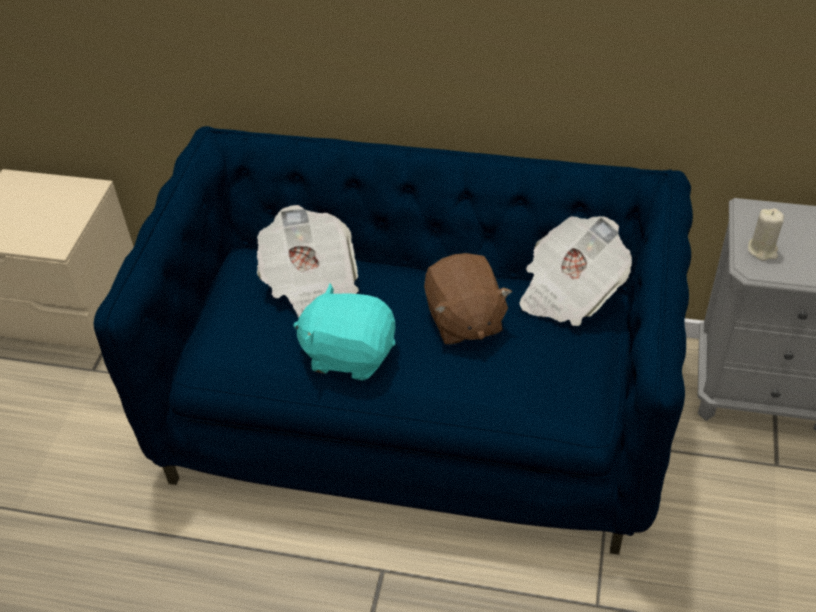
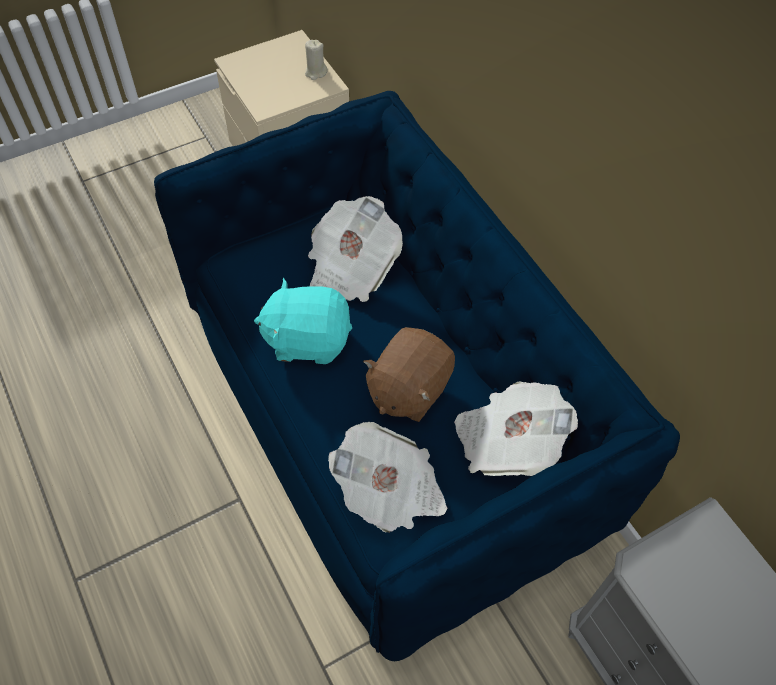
camera: 45 degrees right, 10 degrees up
(349, 354) = (307, 339): turquoise plush toy -> turquoise plush toy turned 60 degrees counterclockwise
(546, 385) = (390, 491): none -> newspaper
(762, 250) = (669, 564): beige candle -> beige candle (315, 72)

